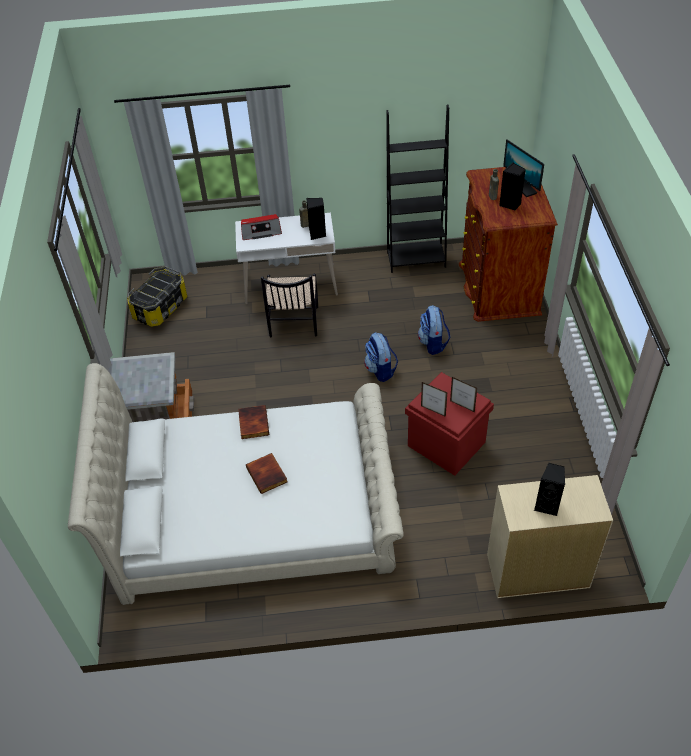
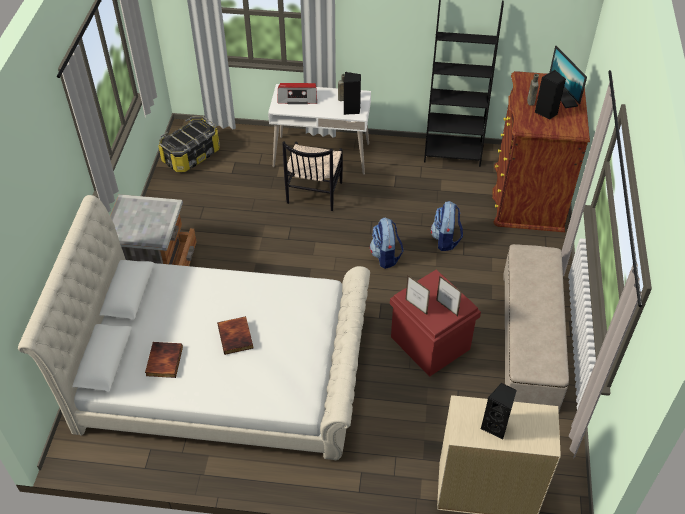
camera: 10 degrees right, 0 degrees up
(253, 423) = (237, 284): book -> book (163, 361)
(538, 422) = (529, 339): none -> beige bench

